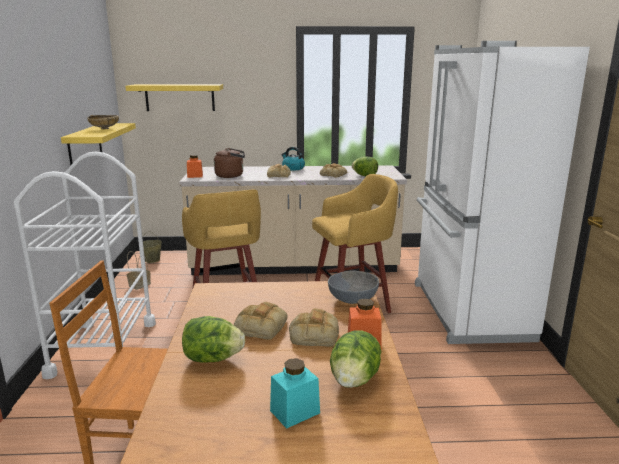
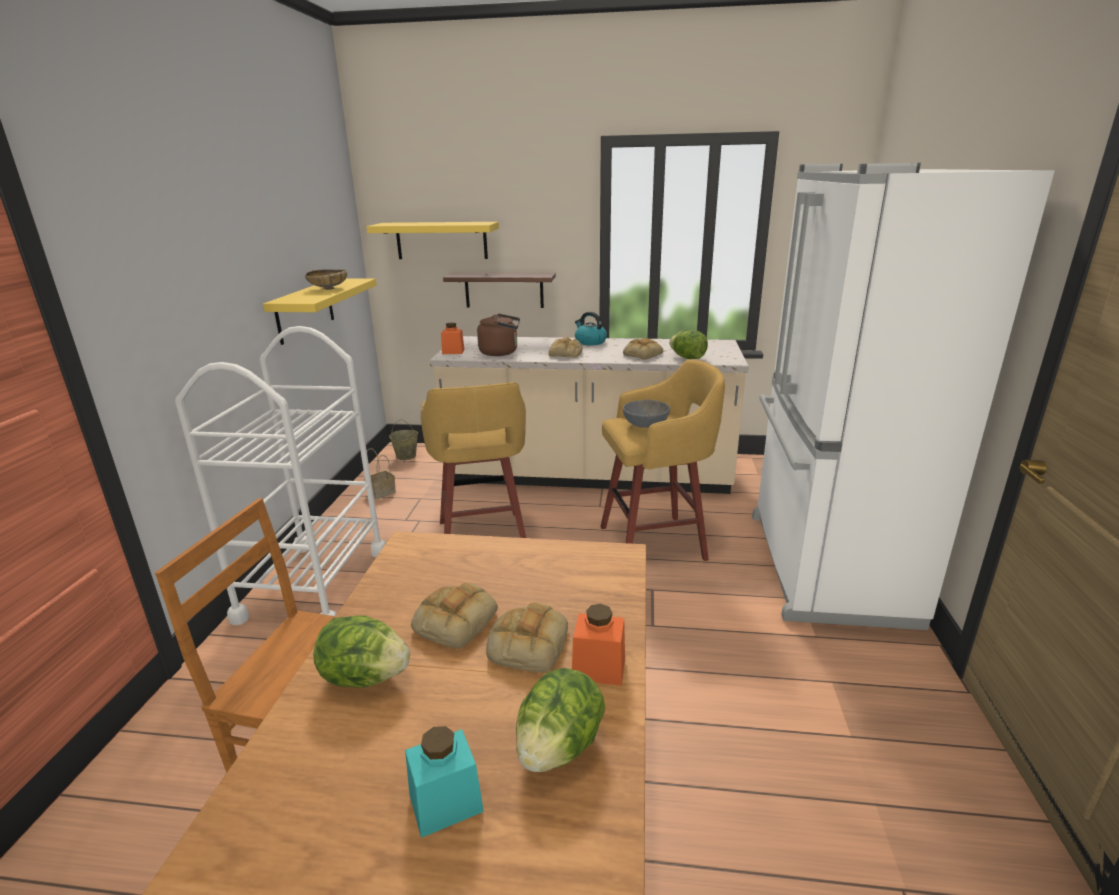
camera: 10 degrees right, 5 degrees up
(227, 133) = (504, 290): none -> shelf
(352, 299) = (607, 579): grey bowl -> grey bowl (645, 424)

